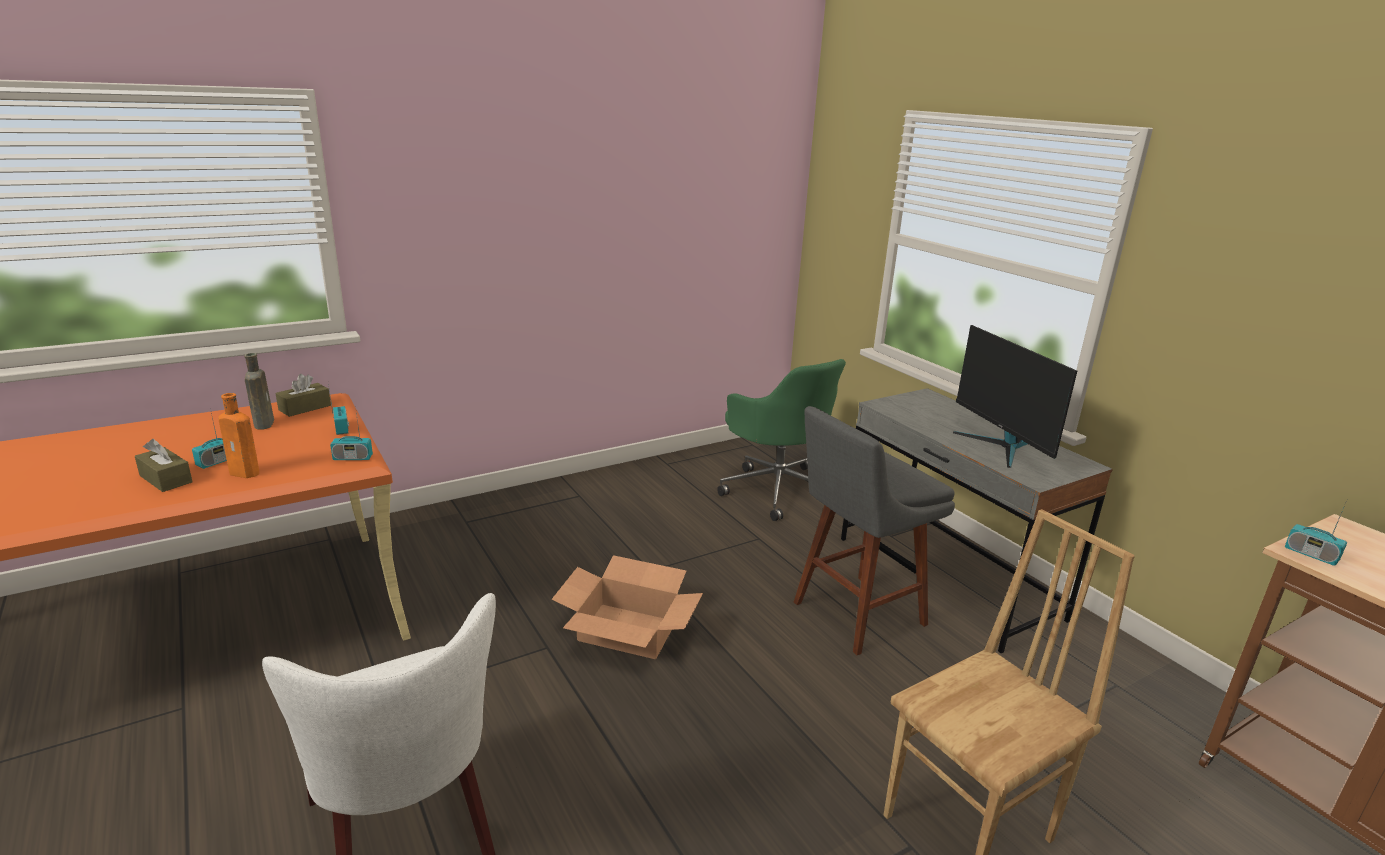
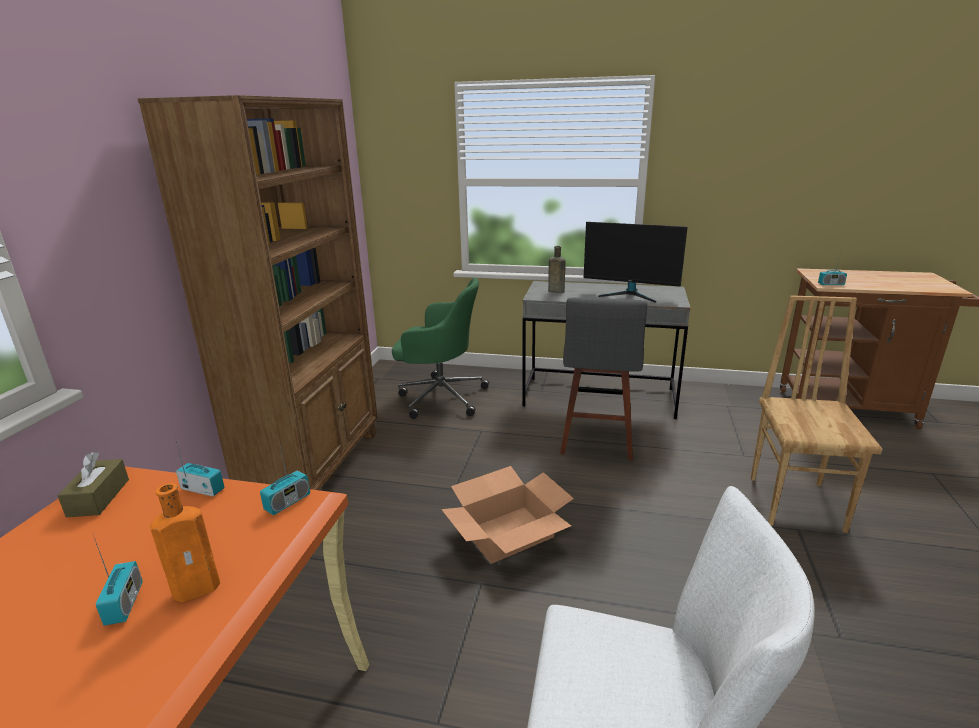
camera: 45 degrees left, 0 degrees up
(166, 479) = (95, 667): brown tissue box -> none
(264, 423) = (82, 537): brown bottle -> brown bottle (555, 291)
(587, 492) = (316, 467): none -> brown bookcase

